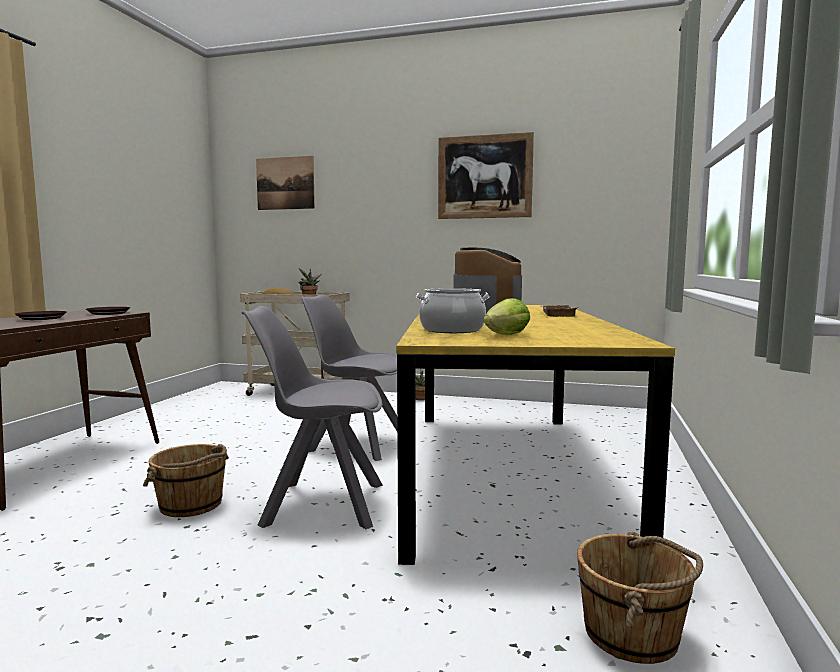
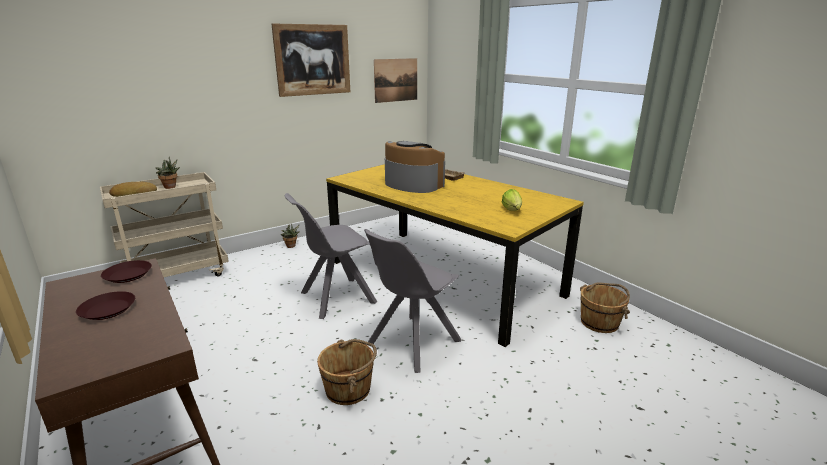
camera: 50 degrees left, 15 degrees up
(285, 183) = (99, 63): picture -> picture (396, 80)
(452, 330) = (475, 212): cooking pot -> none

